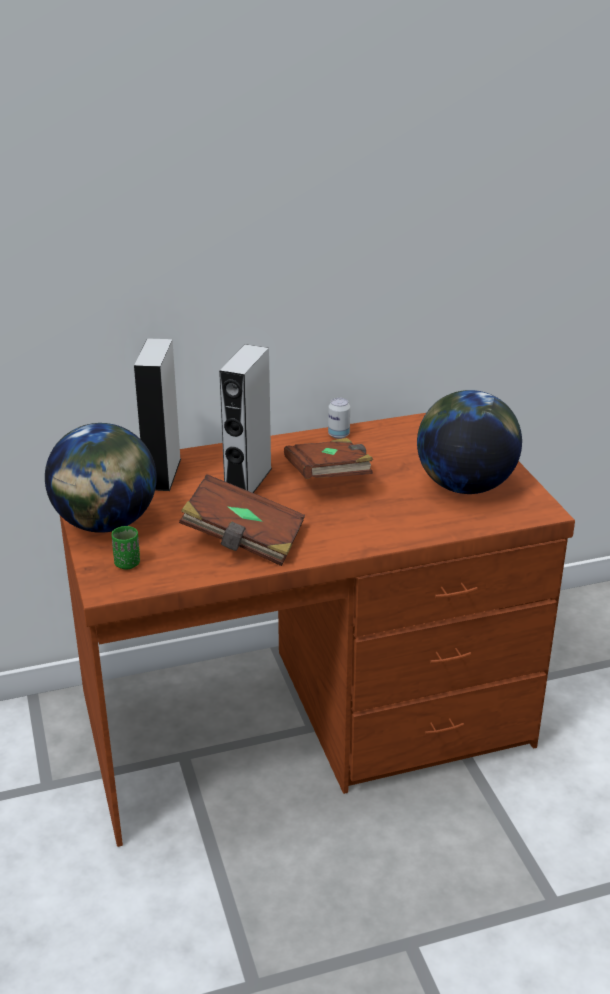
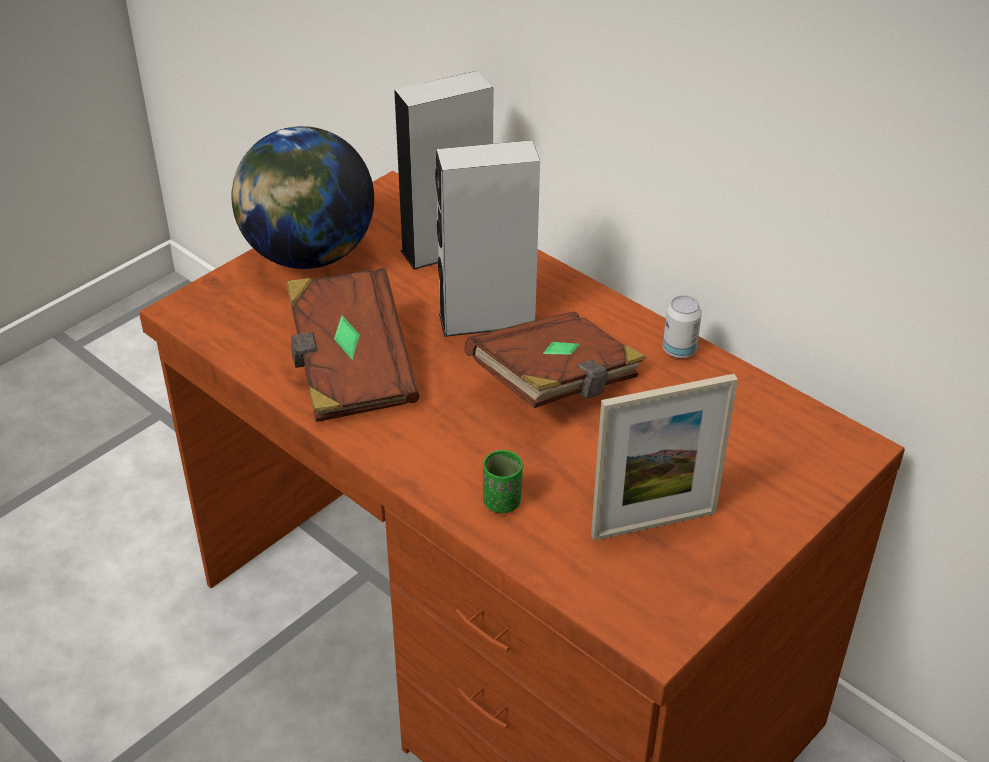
camera: 60 degrees right, 10 degrees up
(127, 564) = (240, 303): green cup -> green cup (502, 502)
(464, 486) = (654, 524): globe -> picture frame

